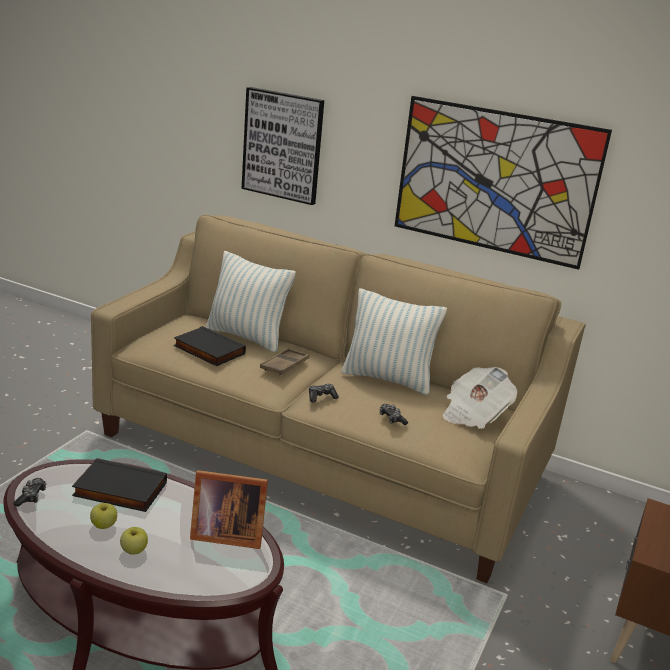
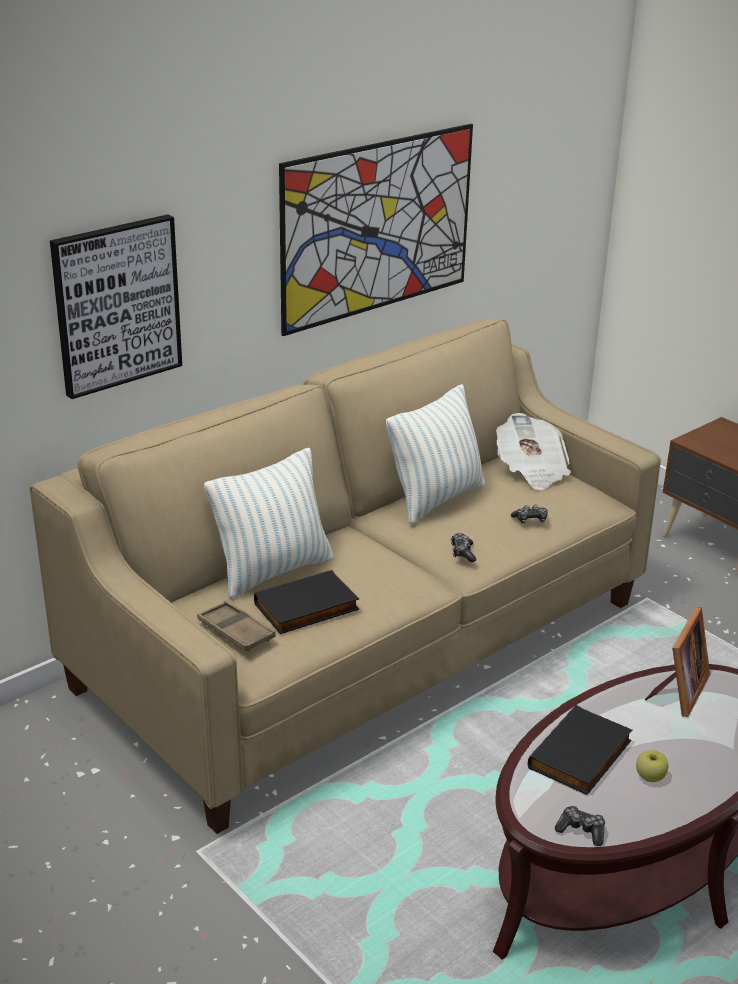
camera: 65 degrees left, 5 degrees up
(134, 550) = (699, 761): apple -> none
(284, 365) = (374, 559): brown tray -> brown tray (236, 631)

